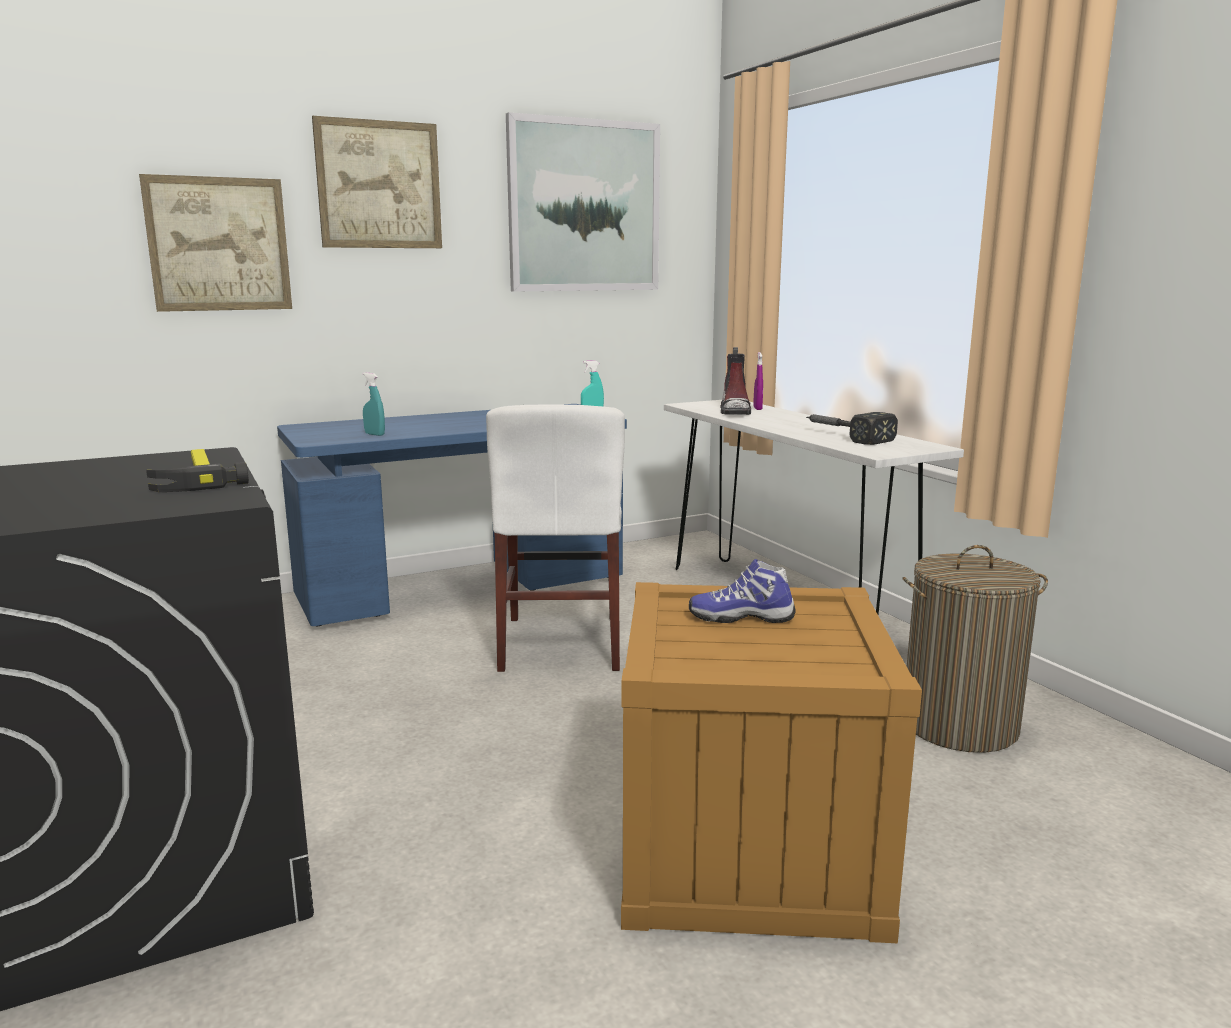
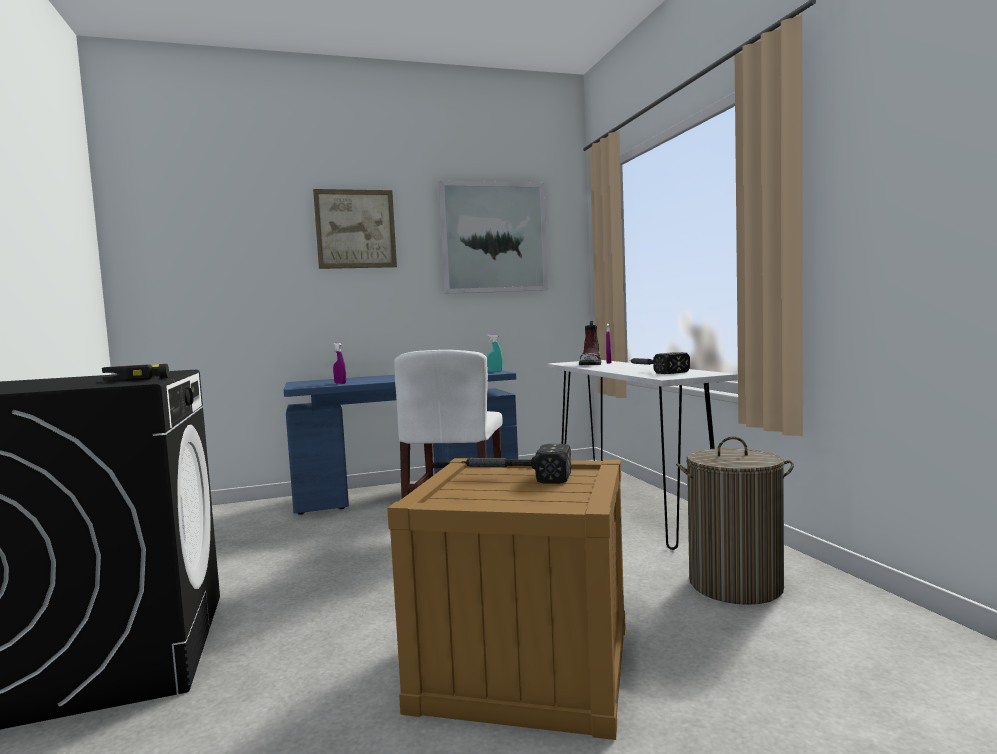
camera: 10 degrees right, 10 degrees down
(219, 244) = (253, 268): picture -> none
(374, 434) = (340, 383): turquoise spray bottle -> purple spray bottle
(741, 617) = (514, 477): shoe -> hammer

